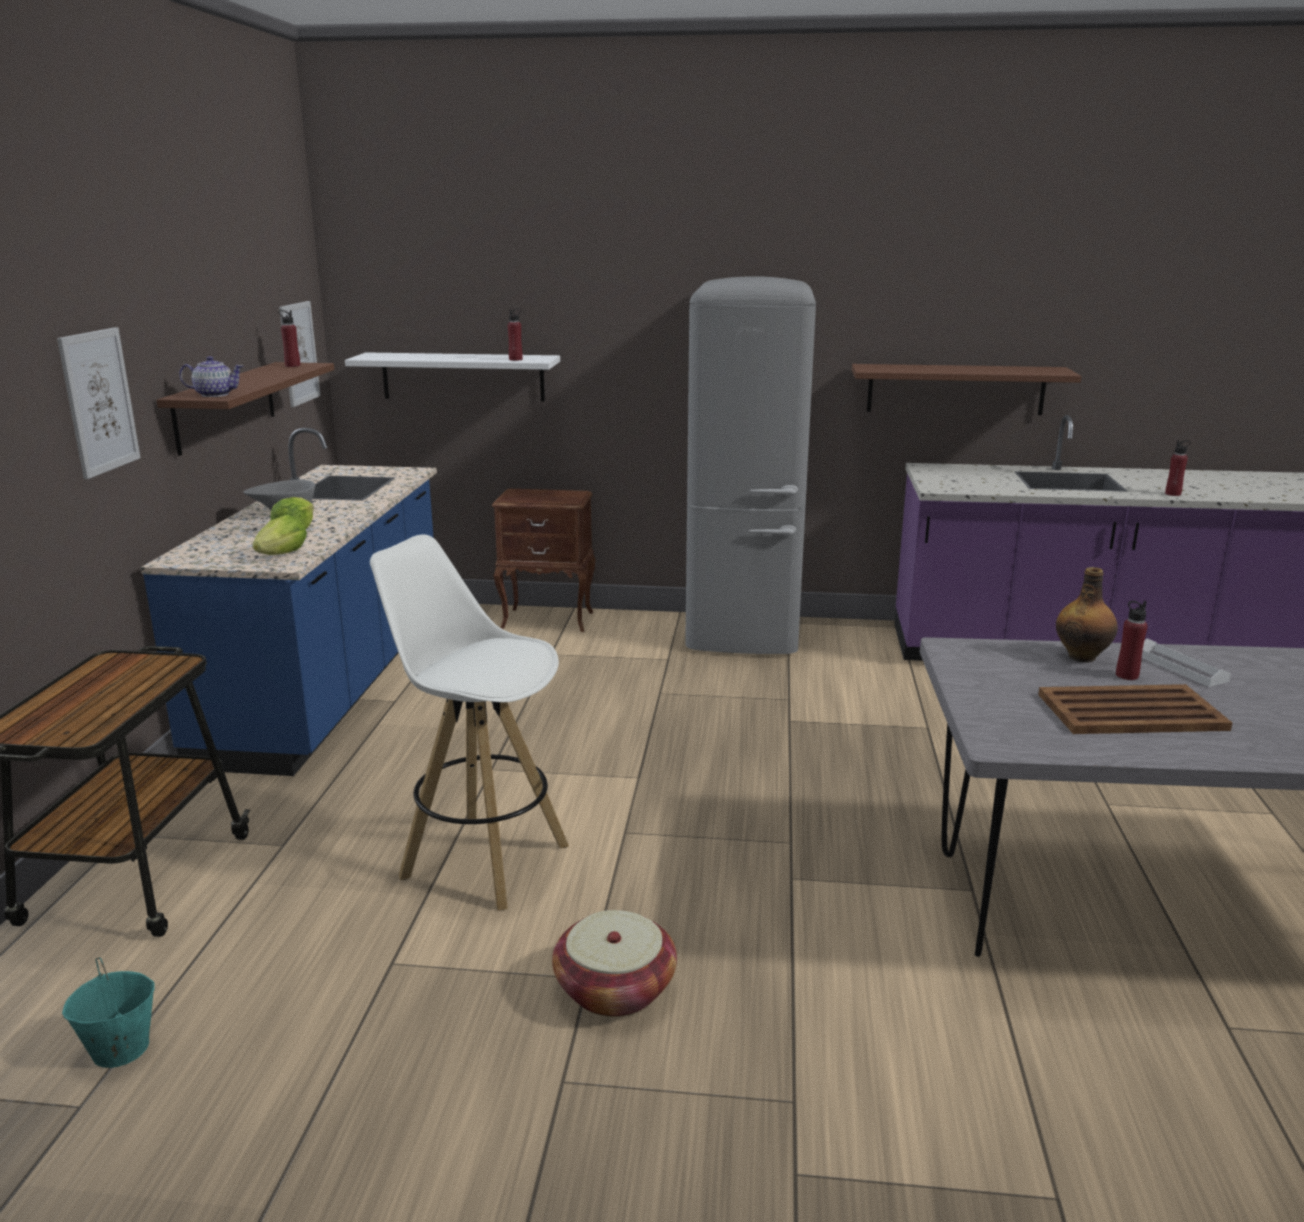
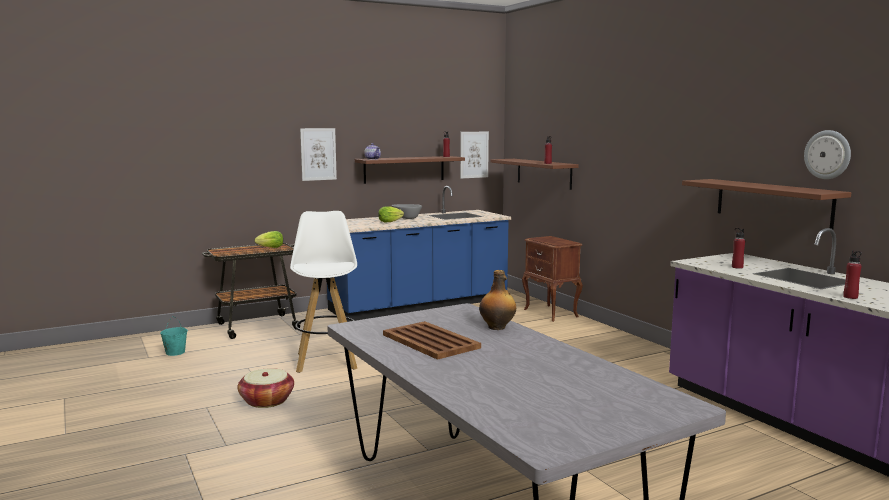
camera: 55 degrees right, 10 degrees down
(283, 555) = (362, 225): lettuce -> lettuce (271, 248)
(463, 376) = (543, 173): white shelf -> brown shelf
(743, 635) = (621, 347): grey fridge -> none
(1035, 322) = (828, 154): none -> wall clock
(1126, 675) = (484, 337): red bottle -> red bottle (737, 267)
(1180, 667) = (520, 345): white tray -> none

